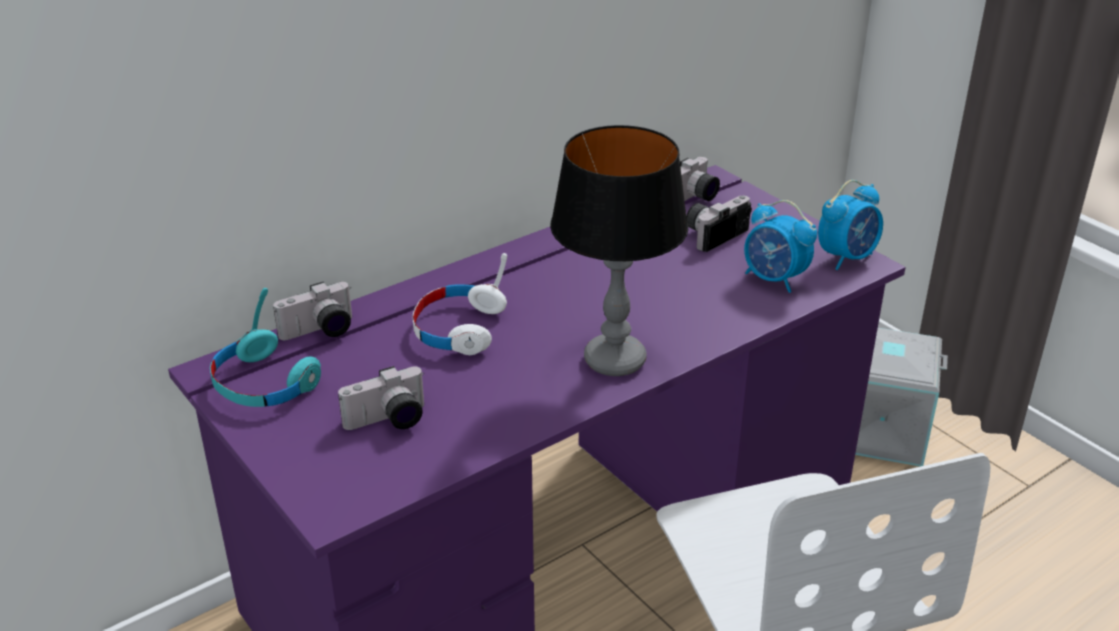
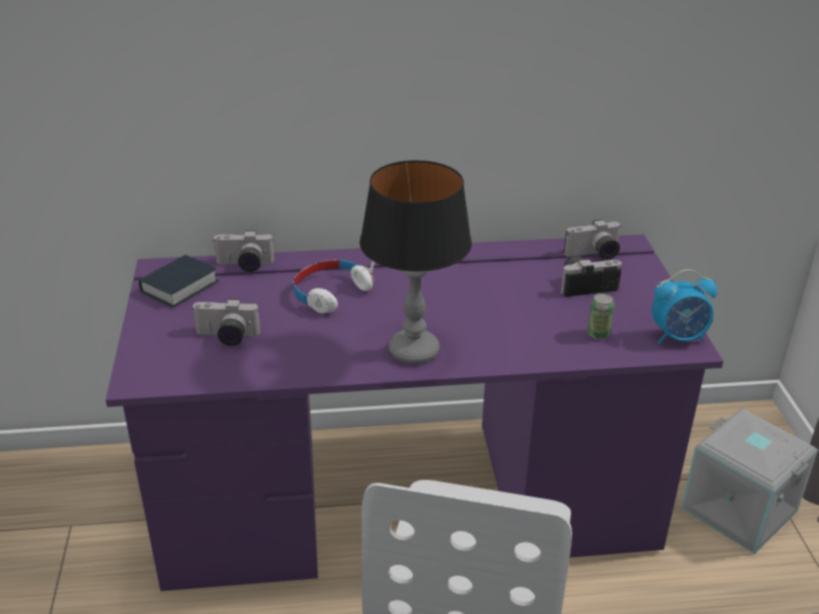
camera: 30 degrees right, 0 degrees up
(264, 384) = (179, 287): turquoise headphones -> book
(774, 279) = (598, 334): alarm clock -> can

